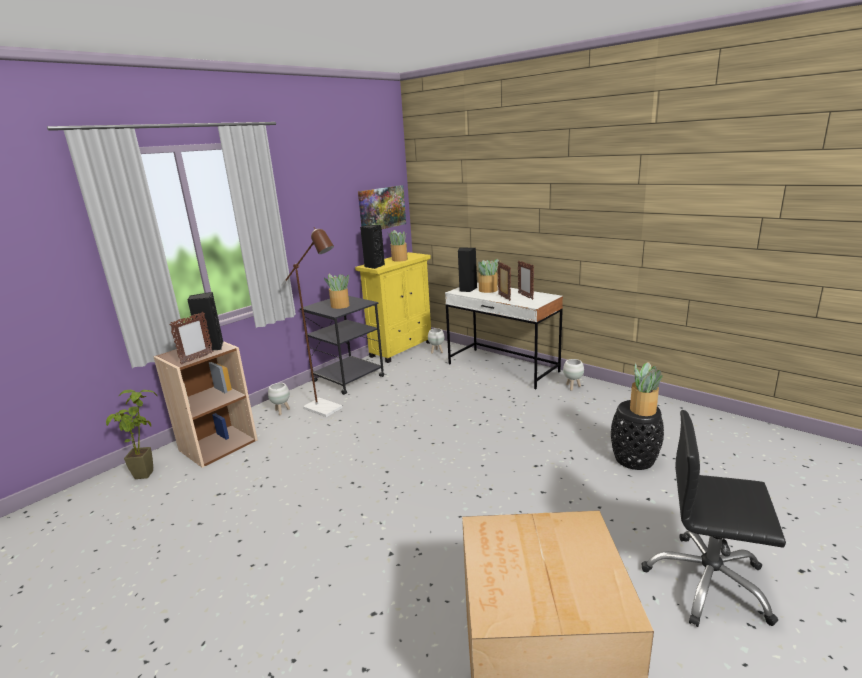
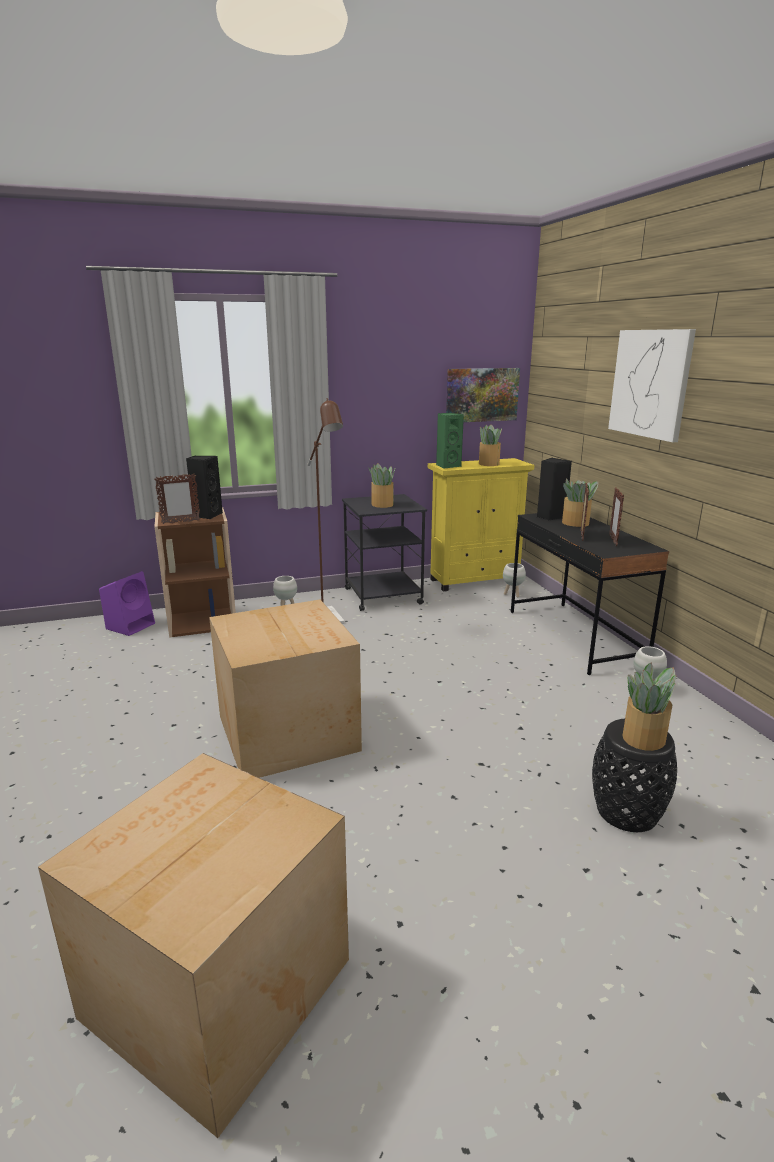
camera: 30 degrees right, 0 degrees up
(149, 471) = (131, 625): potted plant -> purple speaker
(374, 266) = (447, 466): black speaker -> green speaker
(392, 498) = (289, 731): none -> cardboard box
(502, 368) = (574, 636): white desk -> black desk
(525, 189) = (650, 383): none -> picture
(707, 582) = (542, 1018): black office chair -> none

